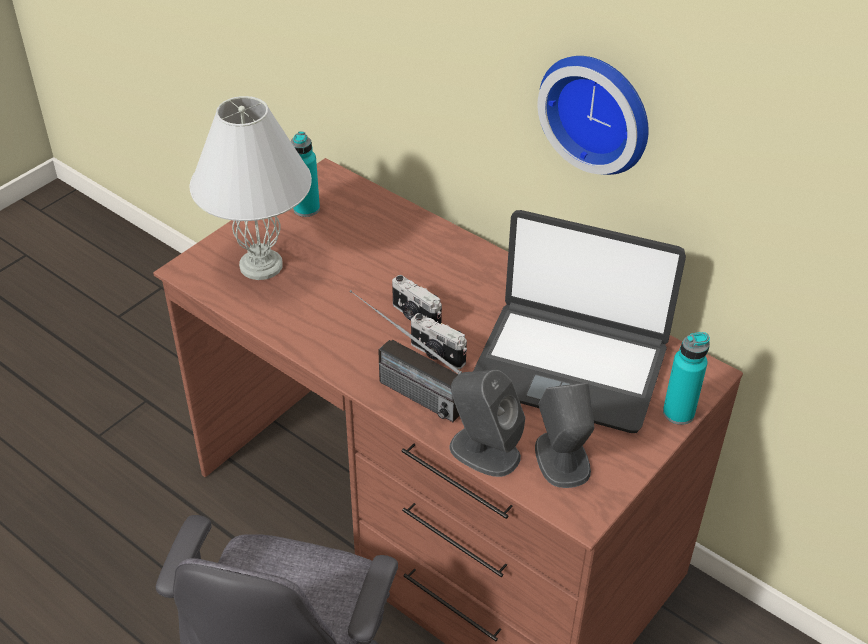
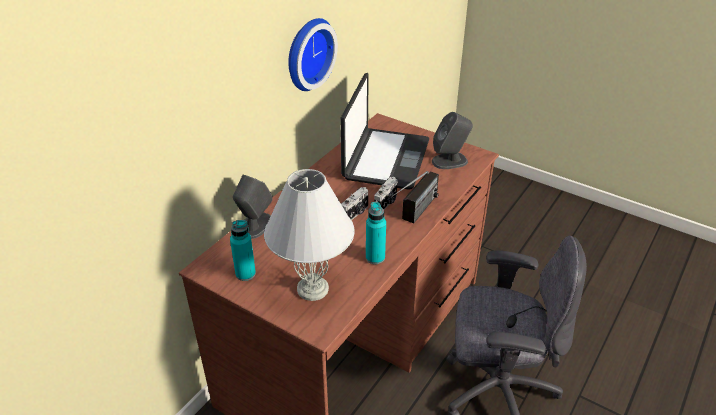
camera: 95 degrees left, 5 degrees down
(483, 451) = (453, 184): grey speaker -> grey speaker (255, 226)
(678, 413) = (409, 129): turquoise bottle -> turquoise bottle (375, 257)

